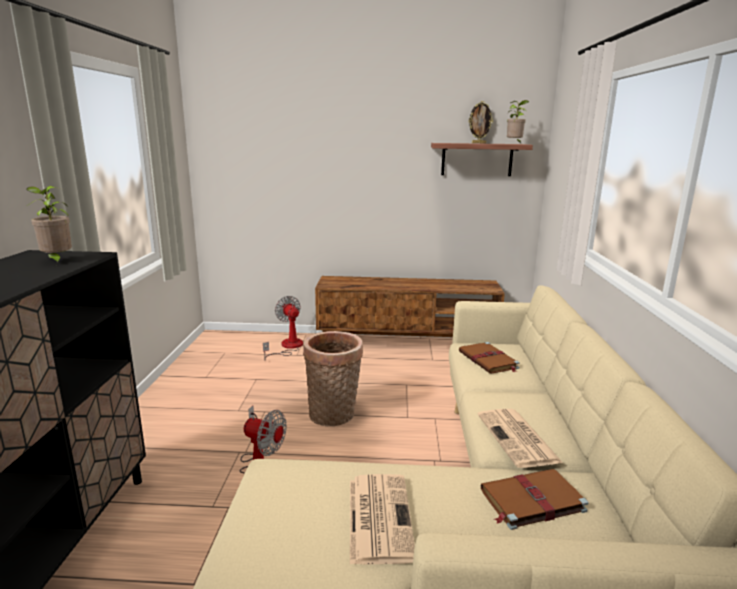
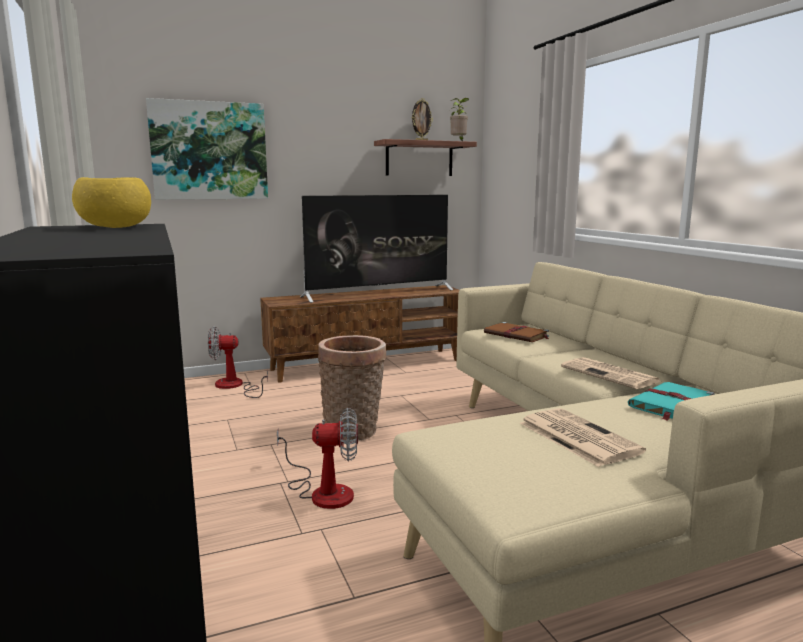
camera: 25 degrees left, 5 degrees down
(57, 261) = (115, 227): potted plant -> yellow bowl
(285, 153) = (209, 151): none -> picture
(288, 347) = (235, 386): fan -> fan turned 45 degrees counterclockwise
(421, 284) = (379, 293): none -> television
(530, 500) = (670, 404): brown book -> turquoise book

